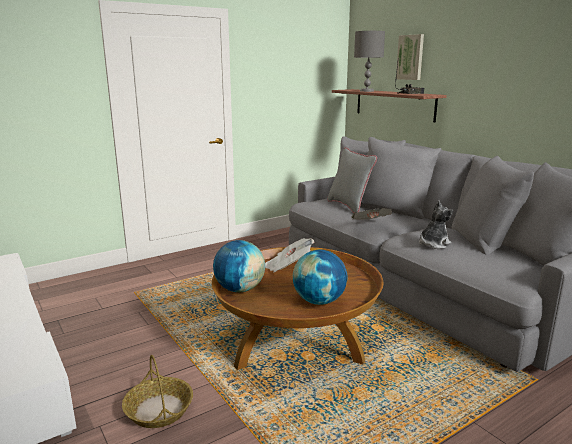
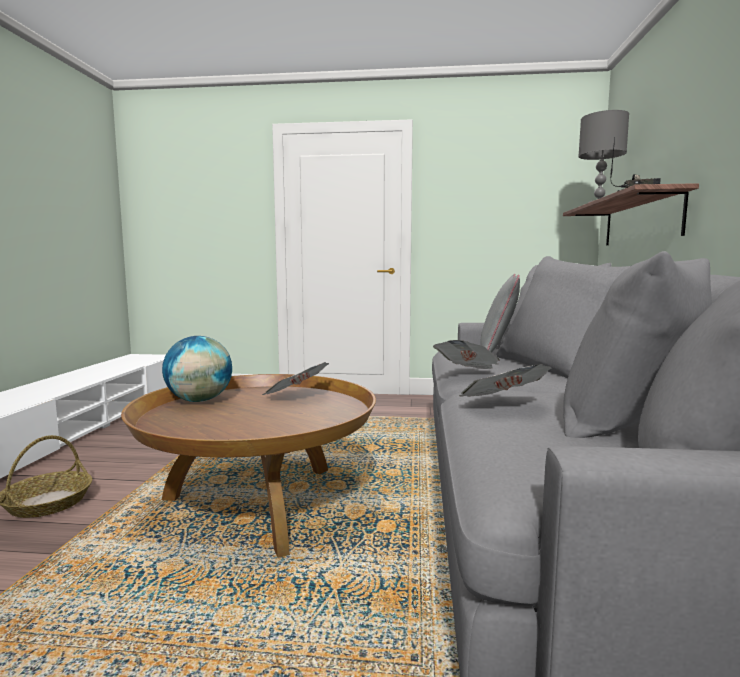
camera: 40 degrees right, 10 degrees down
(319, 301) = (230, 430): globe -> none
(410, 57) = (660, 139): picture -> none
(433, 244) = (502, 405): plush toy -> newspaper

